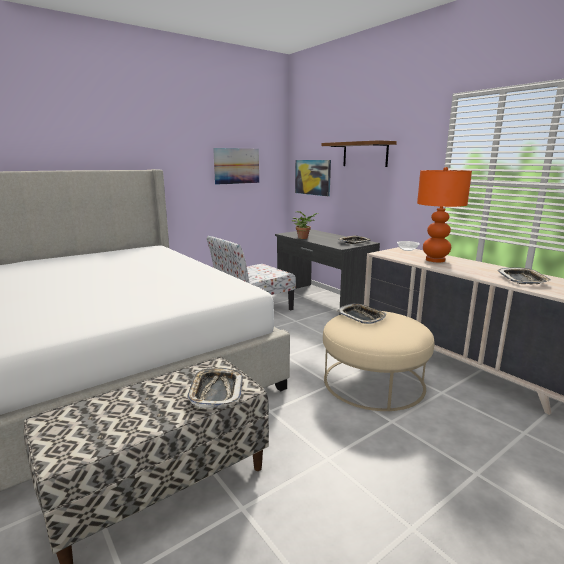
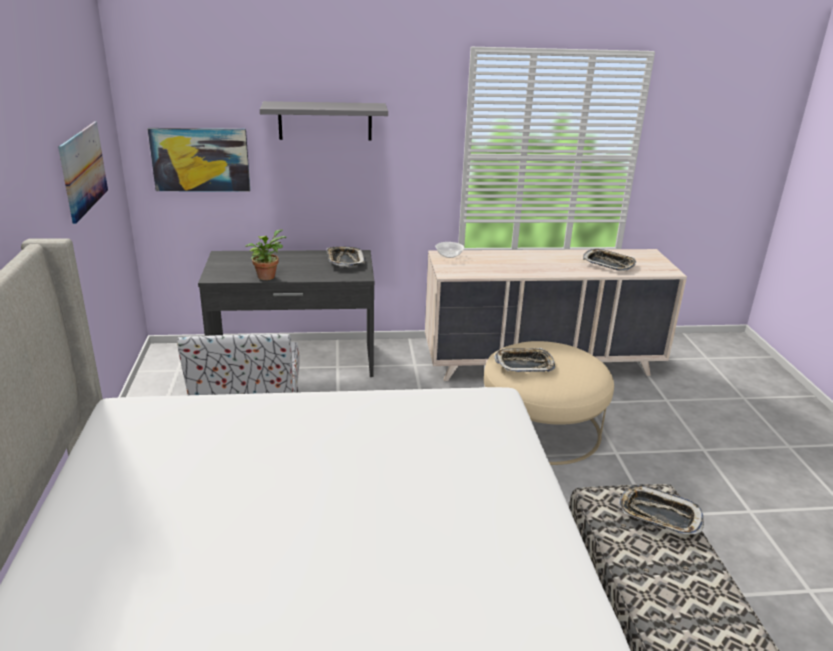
camera: 60 degrees left, 10 degrees up
(365, 154) = (325, 121): brown shelf -> grey shelf
(435, 260) = (508, 263): orange table lamp -> none

